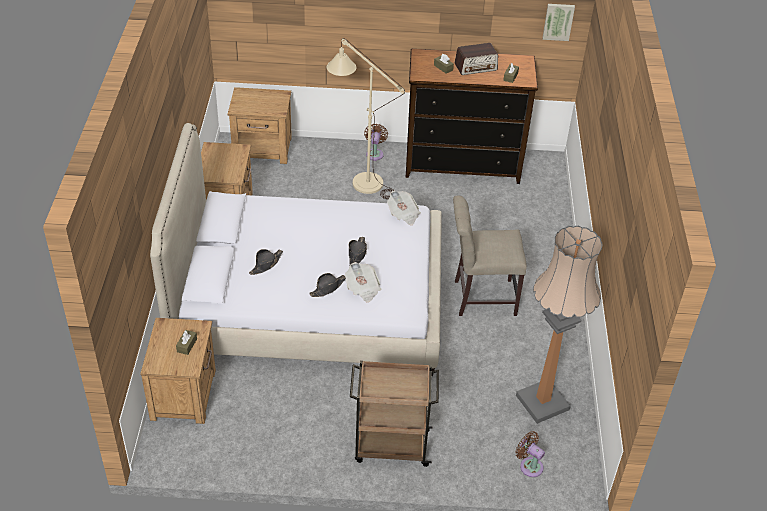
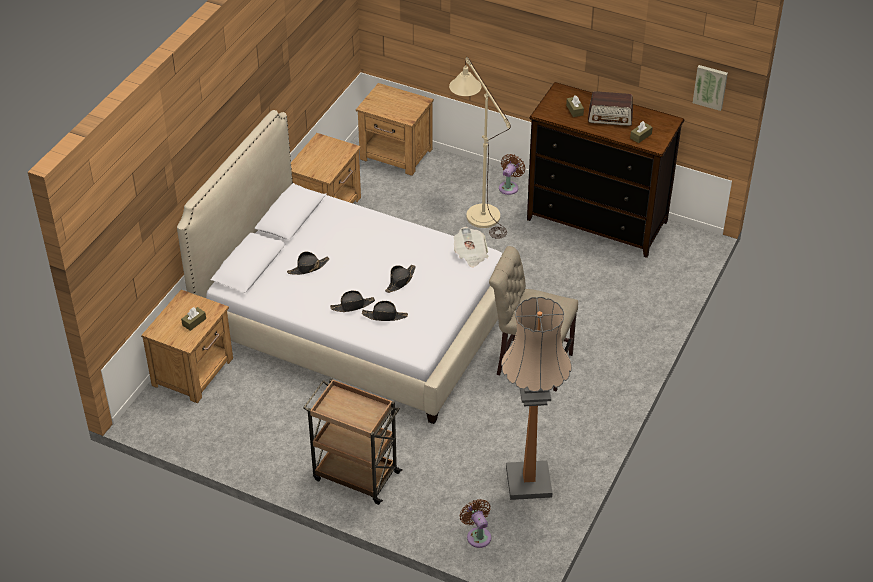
camera: 25 degrees right, 0 degrees up
(362, 289) = (385, 316): newspaper -> black hat

